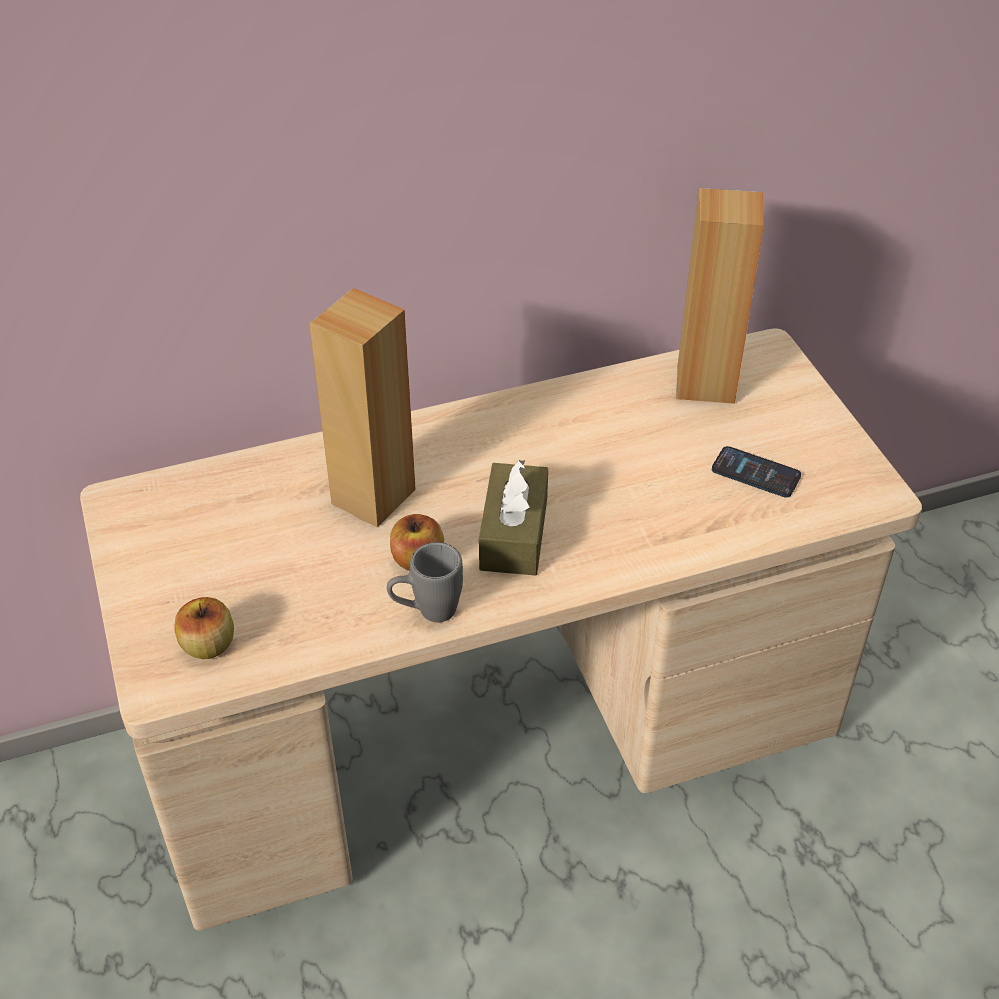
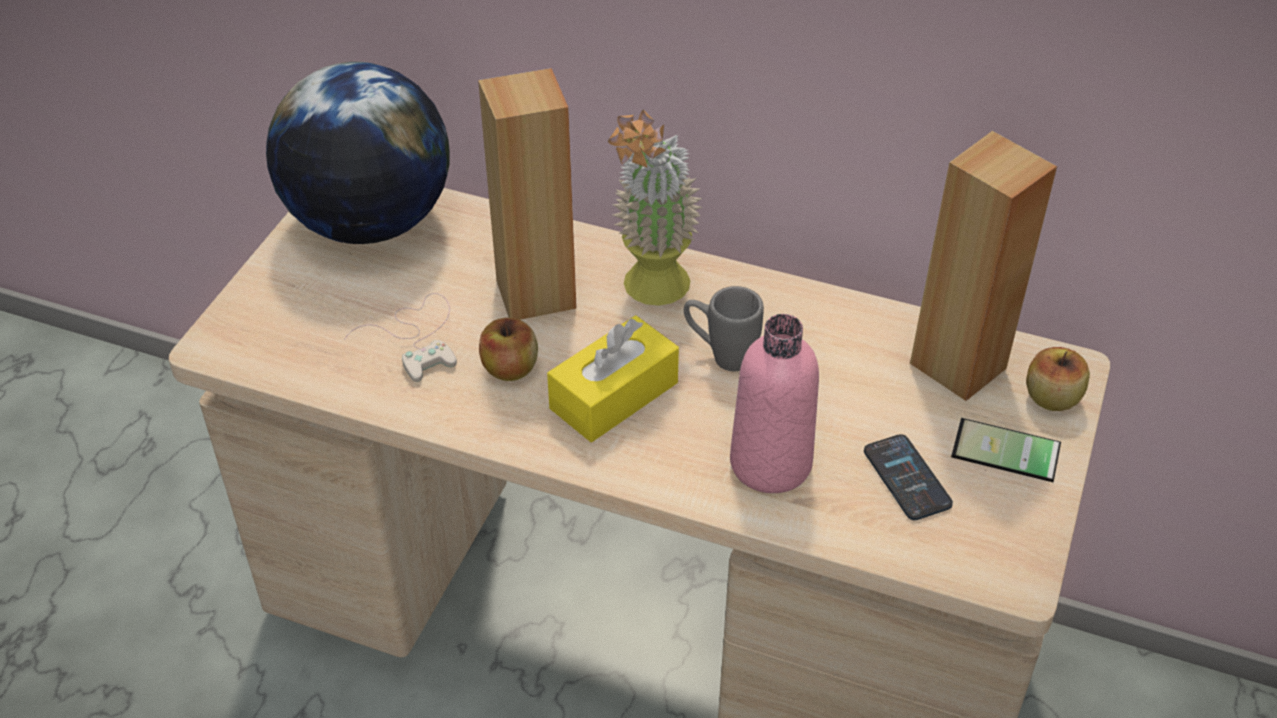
camera: 40 degrees right, 0 degrees up
(174, 518) = (369, 223): none -> globe
(208, 645) = (282, 337): apple -> apple (1051, 398)
(320, 580) = (417, 337): none -> white game controller
(426, 612) = (467, 415): grey mug -> grey mug (720, 355)
(458, 449) = (651, 295): none -> potted plant
(514, 534) = (614, 395): brown tissue box -> yellow tissue box
(666, 515) = (770, 463): none -> pink bottle
(793, 423) = (1005, 454): none -> phone

